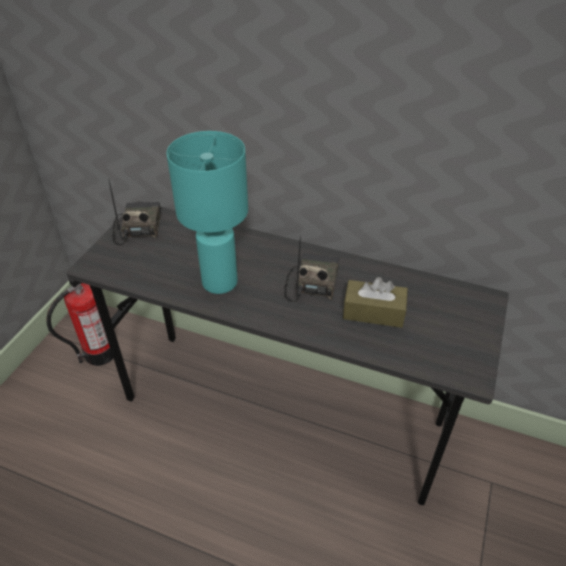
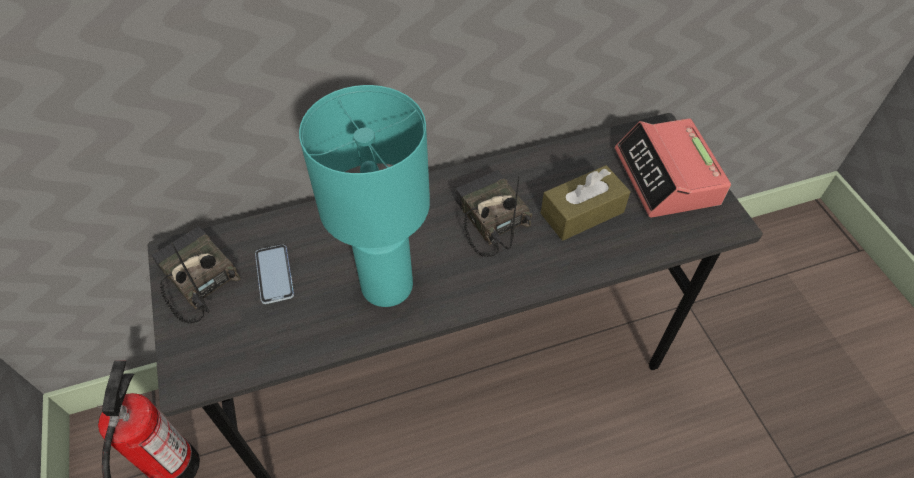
camera: 40 degrees left, 10 degrees up
(173, 245) = (274, 274): none -> phone
(457, 326) = (667, 177): none -> alarm clock

